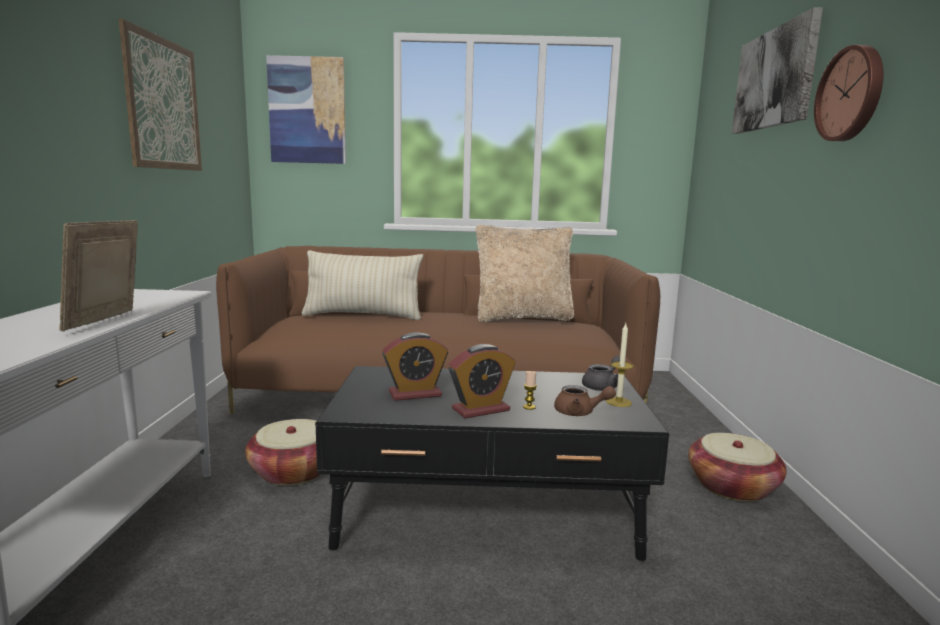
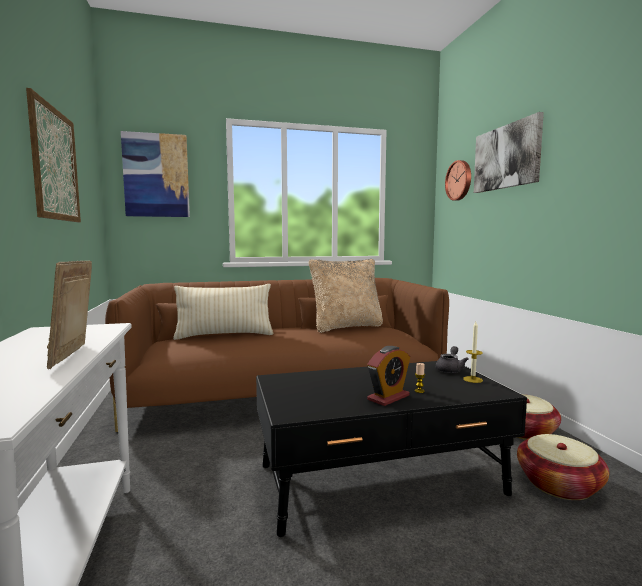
camera: 15 degrees left, 5 degrees down
(293, 471) = (204, 473): basket -> basket (559, 484)
(415, 394) = (327, 392): alarm clock -> none
(580, 413) = (457, 390): brown teapot -> none
(851, 94) = (576, 165): wall clock -> wall clock (459, 180)

